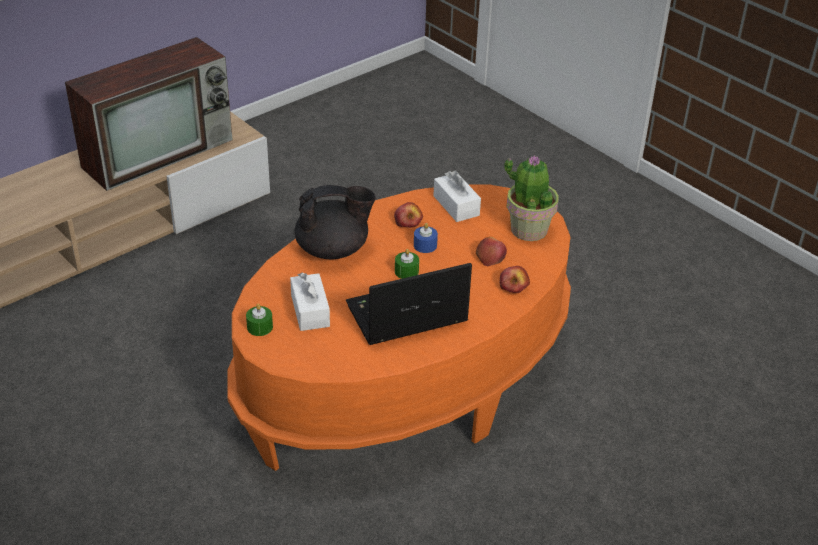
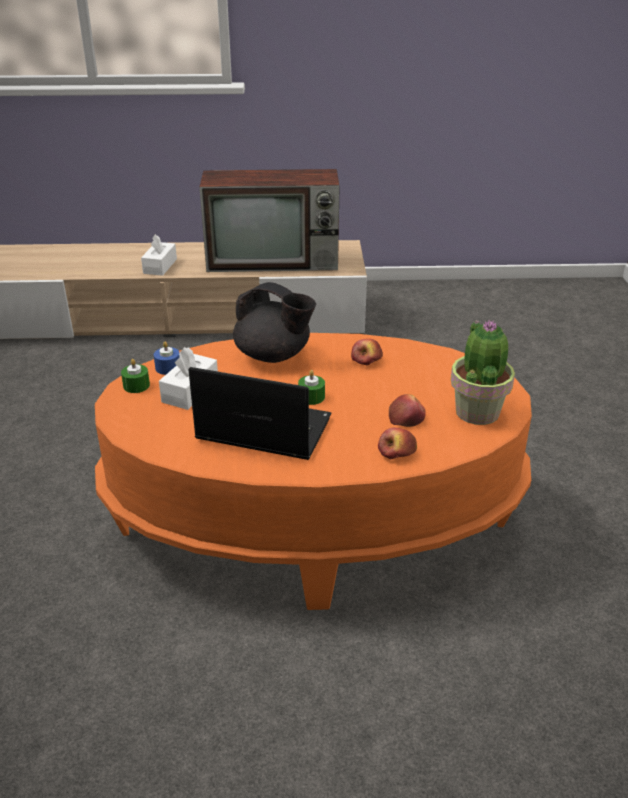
camera: 40 degrees right, 5 degrees down
(425, 245) = (356, 384): blue candle -> blue candle (168, 367)
(456, 205) = (429, 365): white tissue box -> white tissue box (160, 266)

